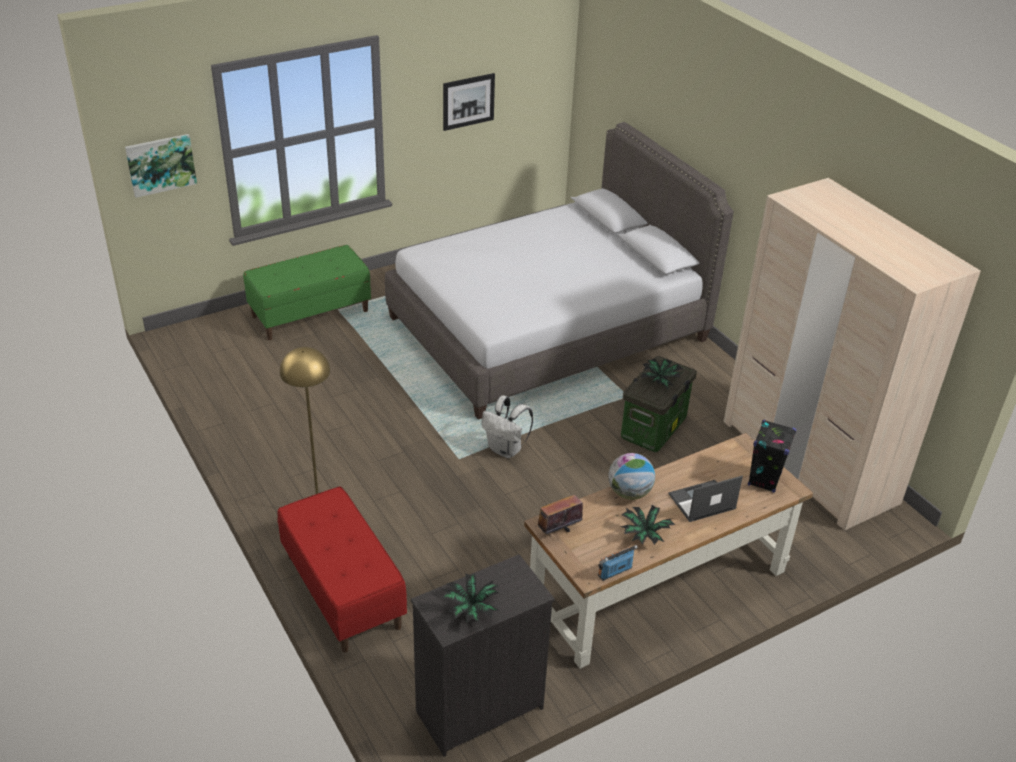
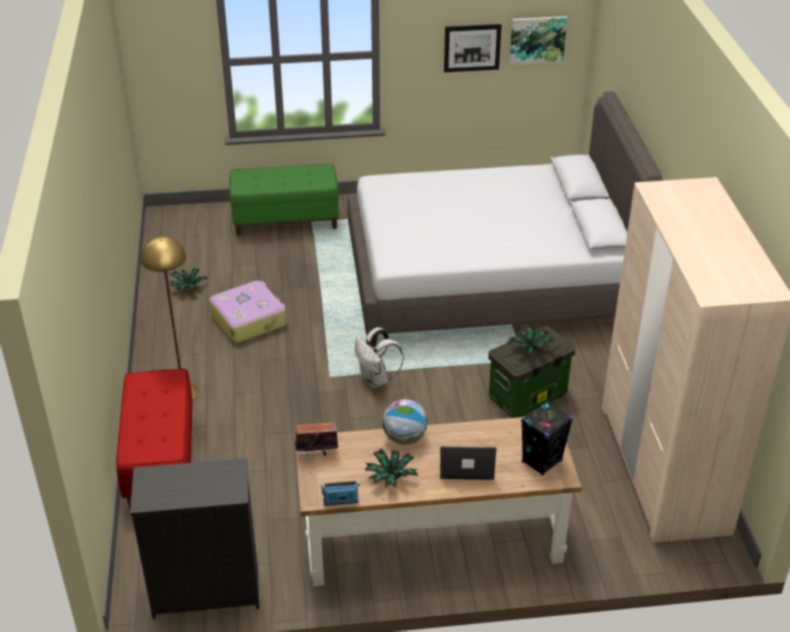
camera: 25 degrees right, 0 degrees up
(161, 164) = (164, 61): picture -> picture (537, 39)
(339, 422) = (249, 319): none -> suitcase
(470, 609) = (173, 490): potted plant -> potted plant (188, 288)

